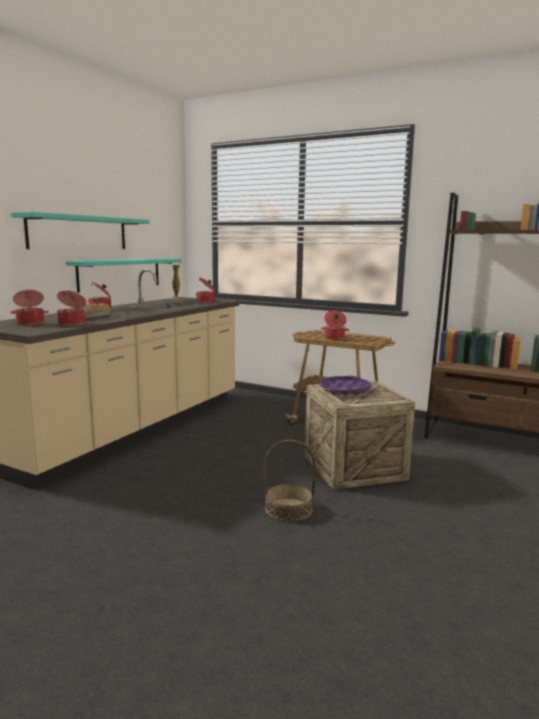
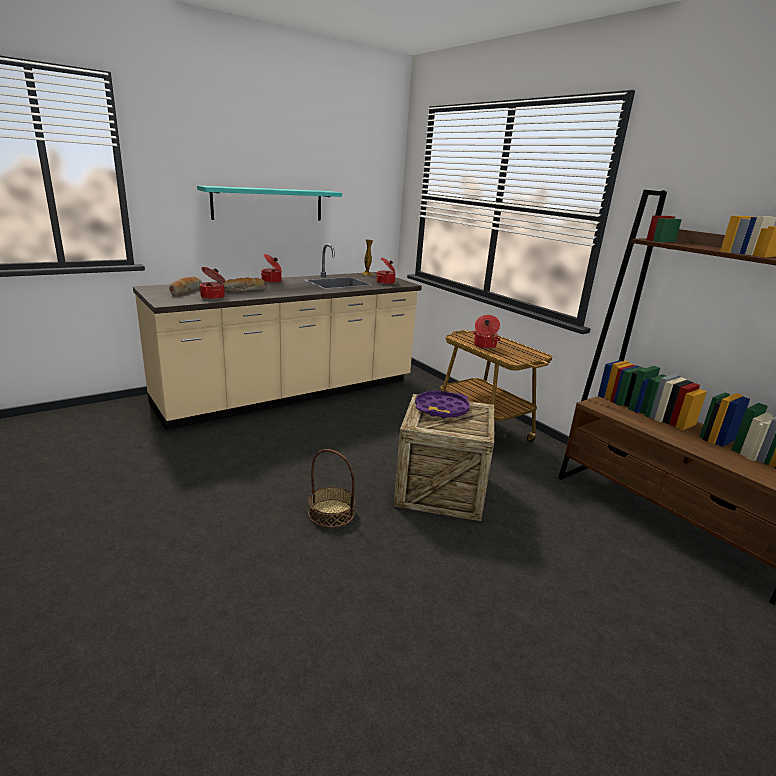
camera: 25 degrees right, 10 degrees up
(30, 323) = (186, 291): cooking pot -> bread
(120, 274) = (313, 244): turquoise shelf -> none

